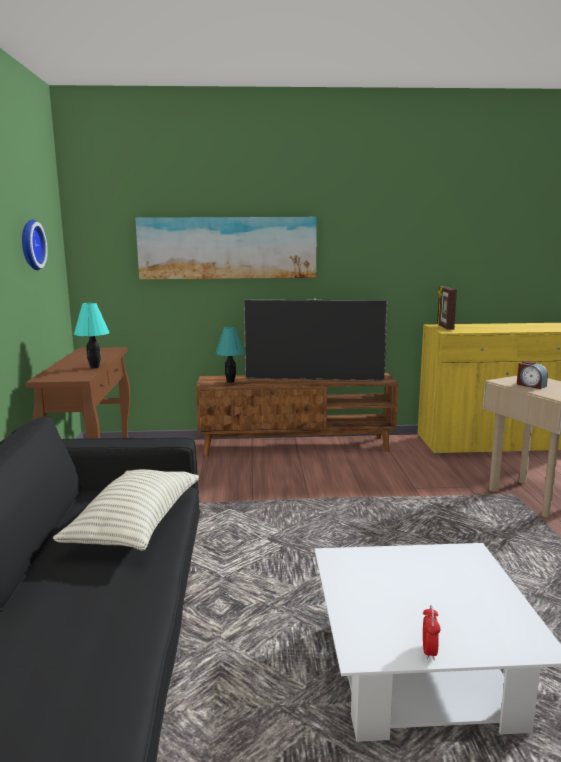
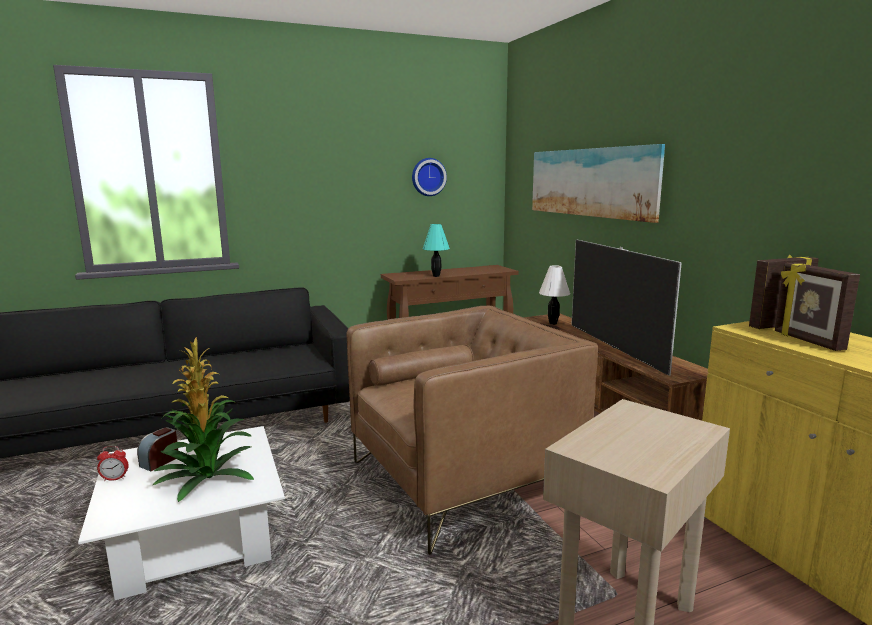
camera: 70 degrees right, 0 degrees up
(136, 526) = (261, 364): pillow -> none
(230, 382) = (552, 323): turquoise table lamp -> white table lamp
(362, 511) = (464, 480): none -> brown armchair
(436, 583) = (207, 476): none -> potted plant
(478, 329) = (807, 341): none -> picture frame
(530, 385) = (629, 427): alarm clock -> alarm clock (160, 461)

